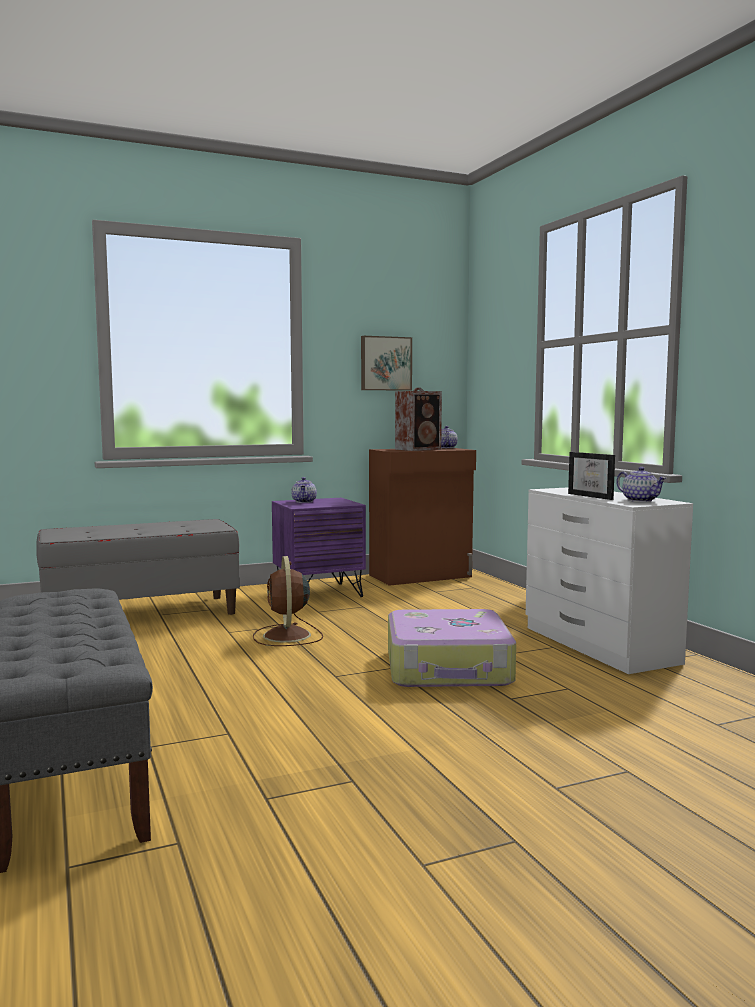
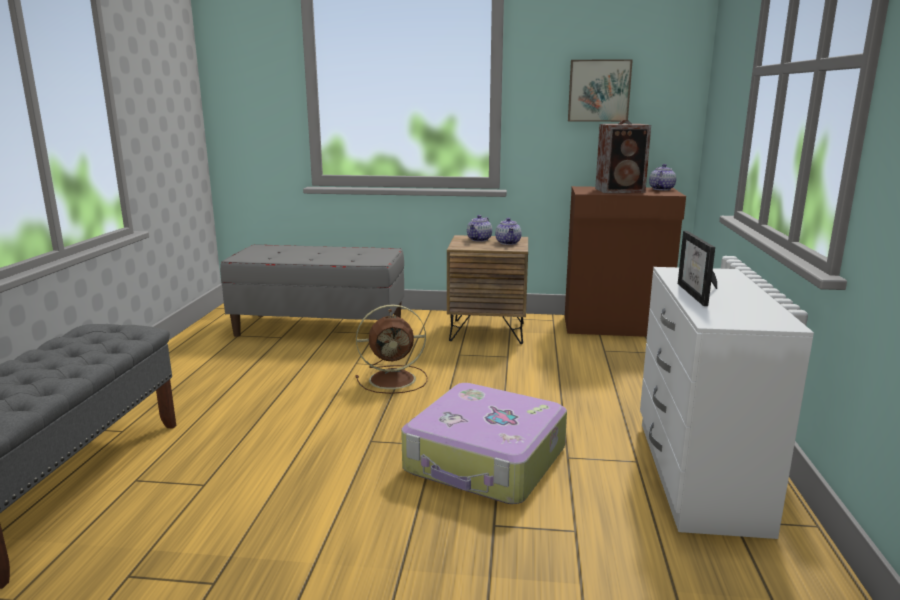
camera: 30 degrees right, 10 degrees up
(287, 636) = (394, 379): brown fan -> brown fan turned 120 degrees counterclockwise
(318, 593) = (487, 331): purple nightstand -> brown nightstand
(640, 500) = (744, 313): teapot -> teapot (508, 243)

